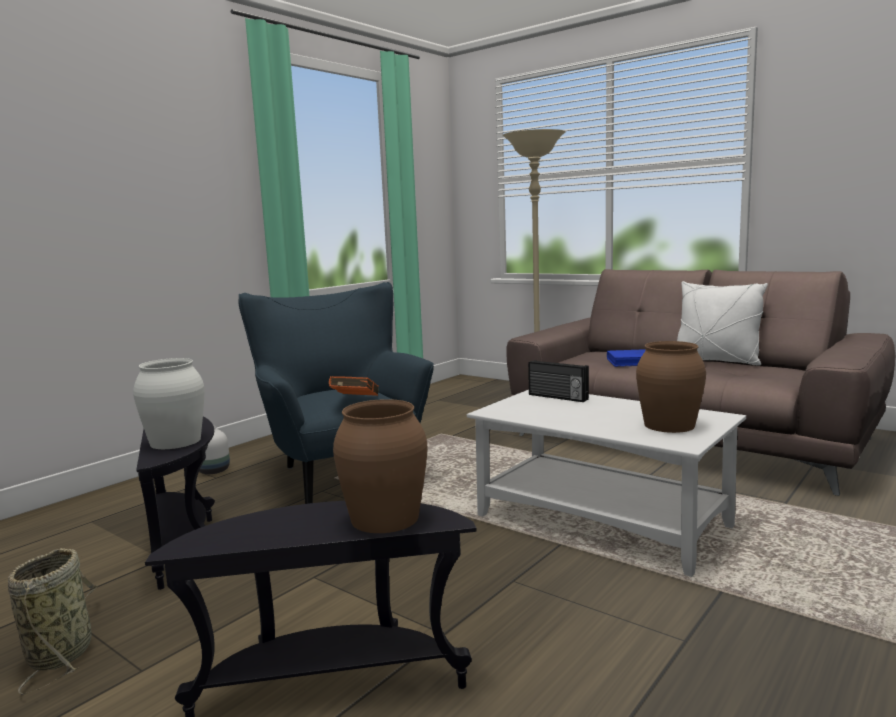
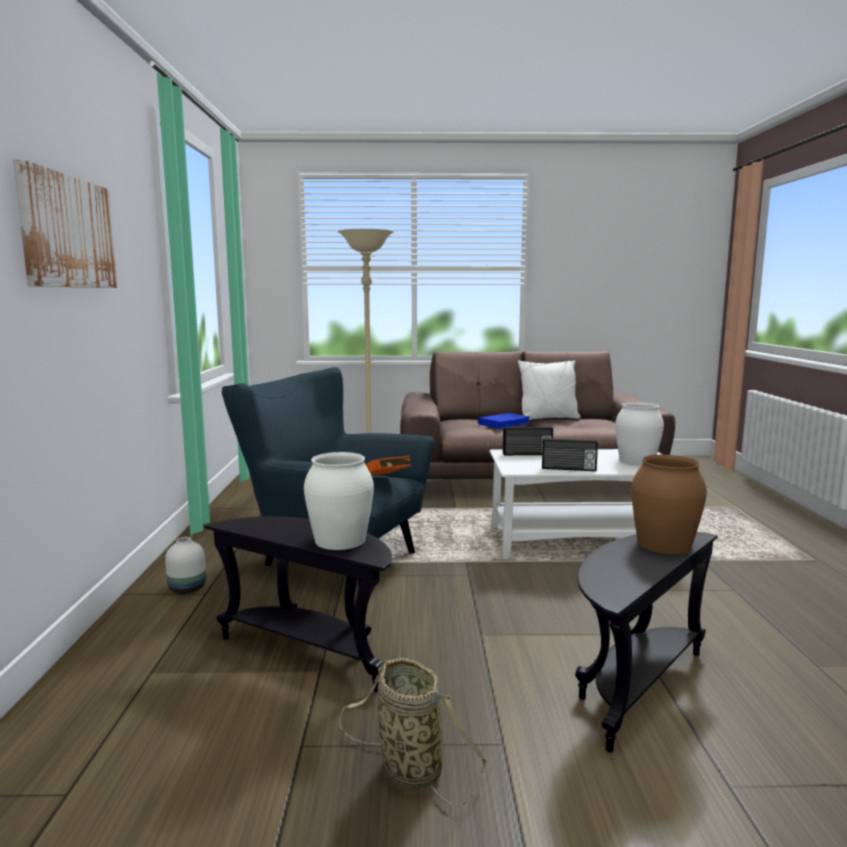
camera: 40 degrees left, 0 degrees up
(109, 168) = (68, 232): none -> picture
(552, 420) = (568, 469): none -> radio
(669, 425) = (636, 460): brown vase -> white vase

